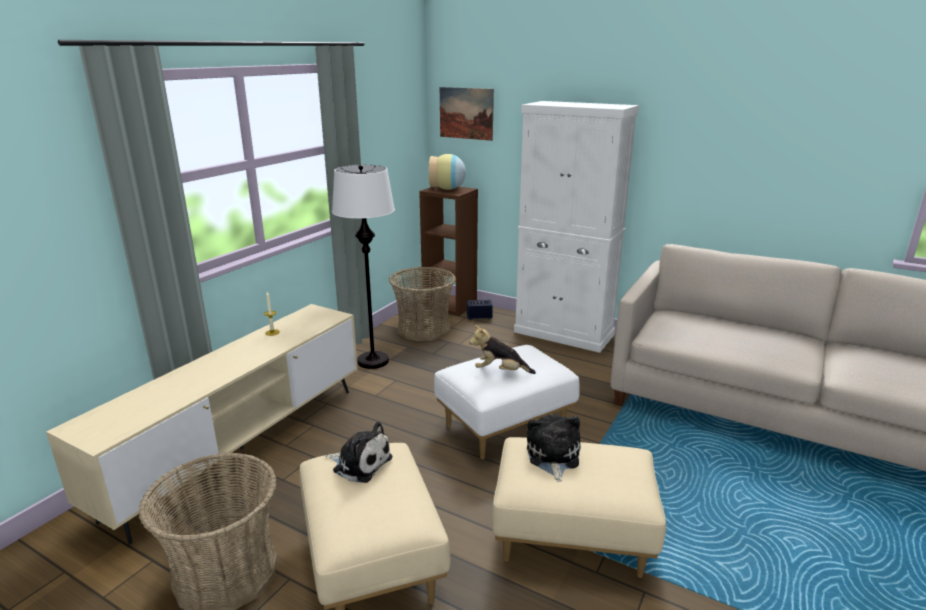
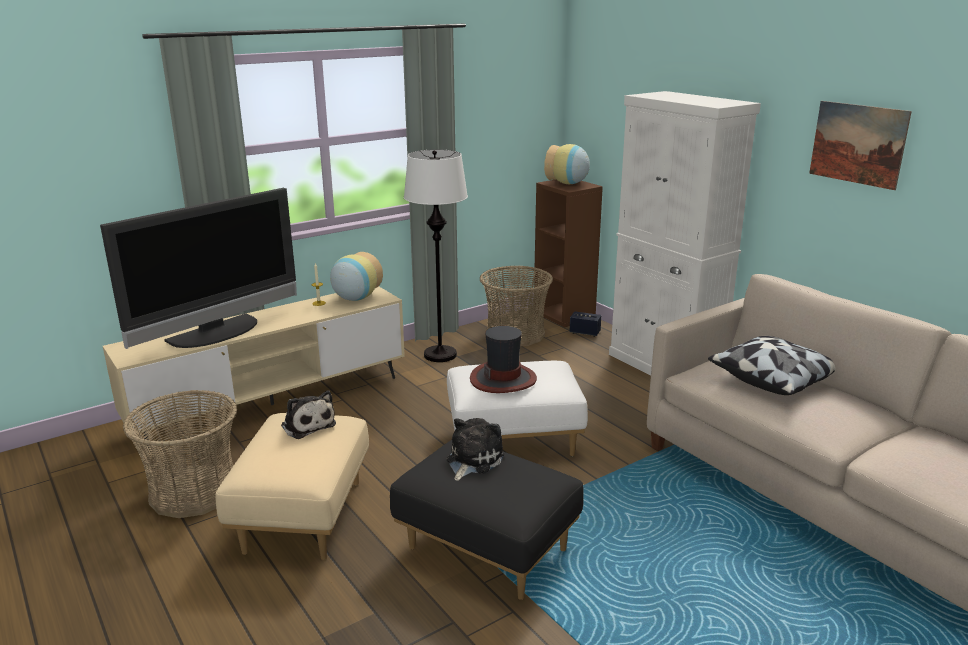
camera: 25 degrees right, 0 degrees up
(186, 386) = (217, 333): none -> television
(306, 321) = (355, 298): none -> vase
(466, 113) = (596, 100): picture -> picture (857, 144)
(500, 371) = (503, 379): plush toy -> hat
(570, 539) = (485, 550): beige ottoman -> black ottoman
(716, 327) = (774, 379): none -> pillow

